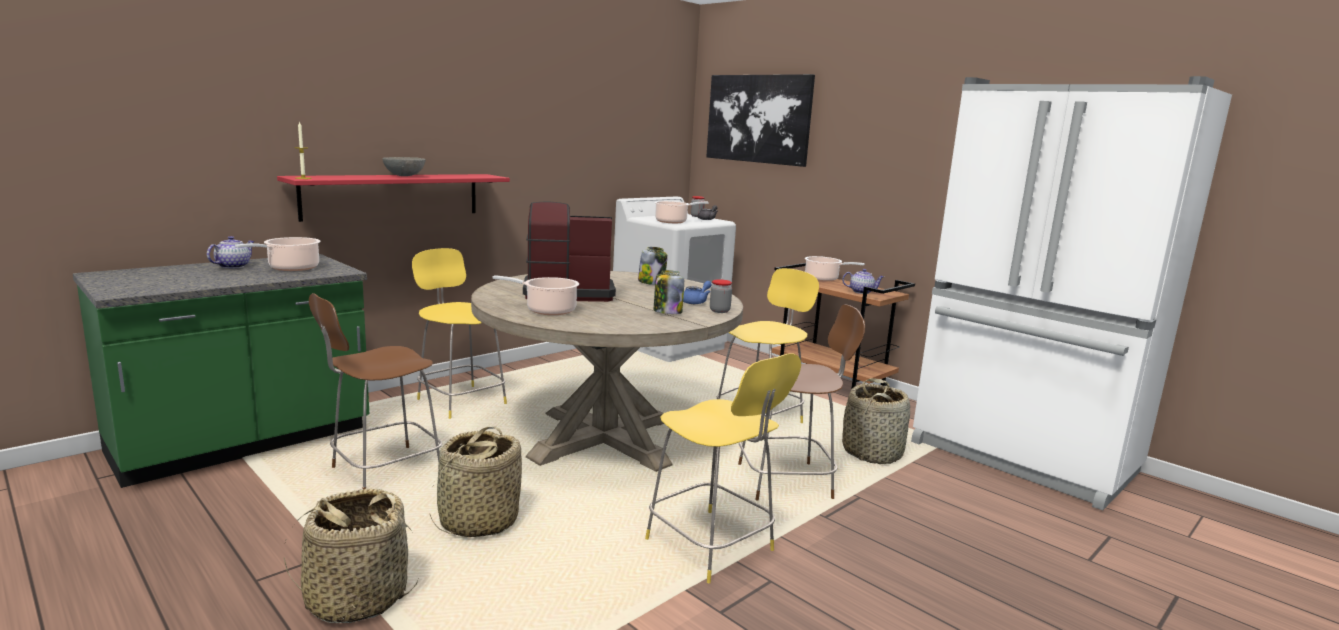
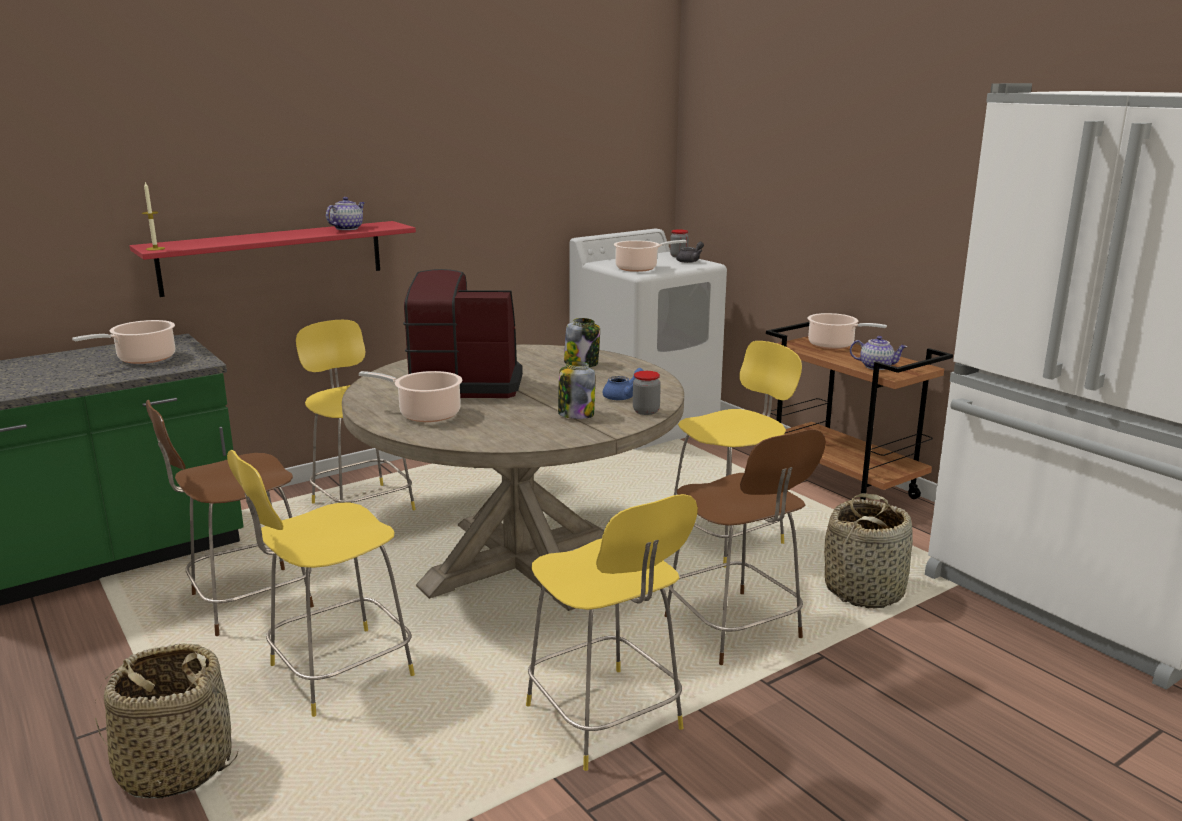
camera: 10 degrees right, 5 degrees up
(232, 266) = (80, 358): teapot -> teapot (347, 228)
(404, 176) = (283, 233): grey bowl -> none
(478, 522) = (336, 673): basket -> yellow chair
(758, 119) = (755, 124): picture -> none
(788, 481) = (735, 630): brown chair -> brown chair turned 60 degrees clockwise

